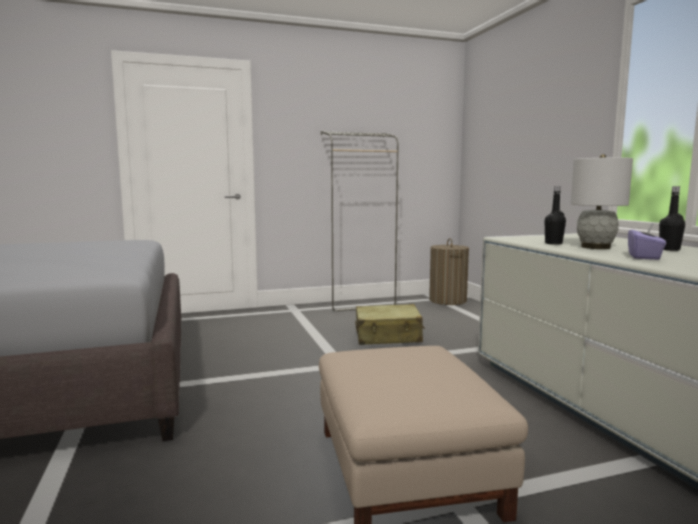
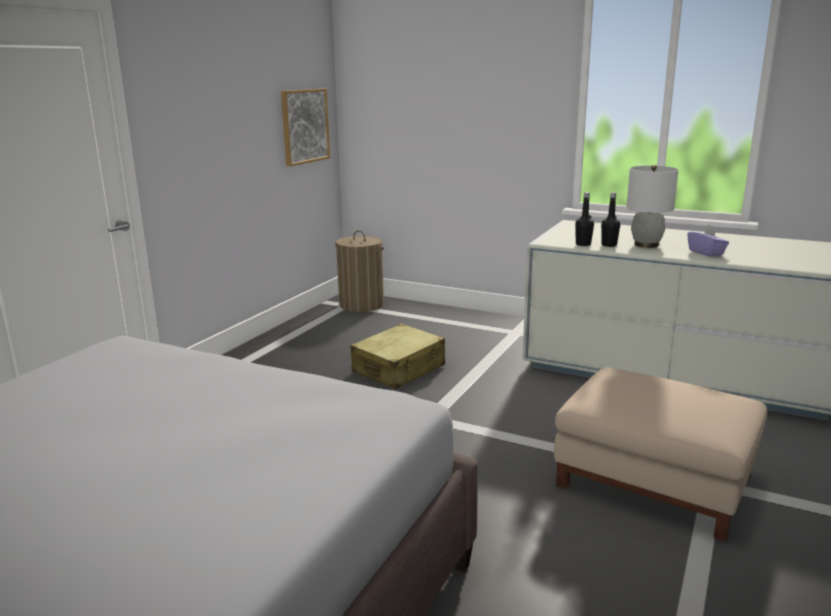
camera: 45 degrees left, 10 degrees up
(359, 304) = (283, 338): grey clothes rack -> none
(419, 154) = (304, 126): none -> picture
(669, 249) = (684, 237): black bottle -> black bottle (583, 244)

